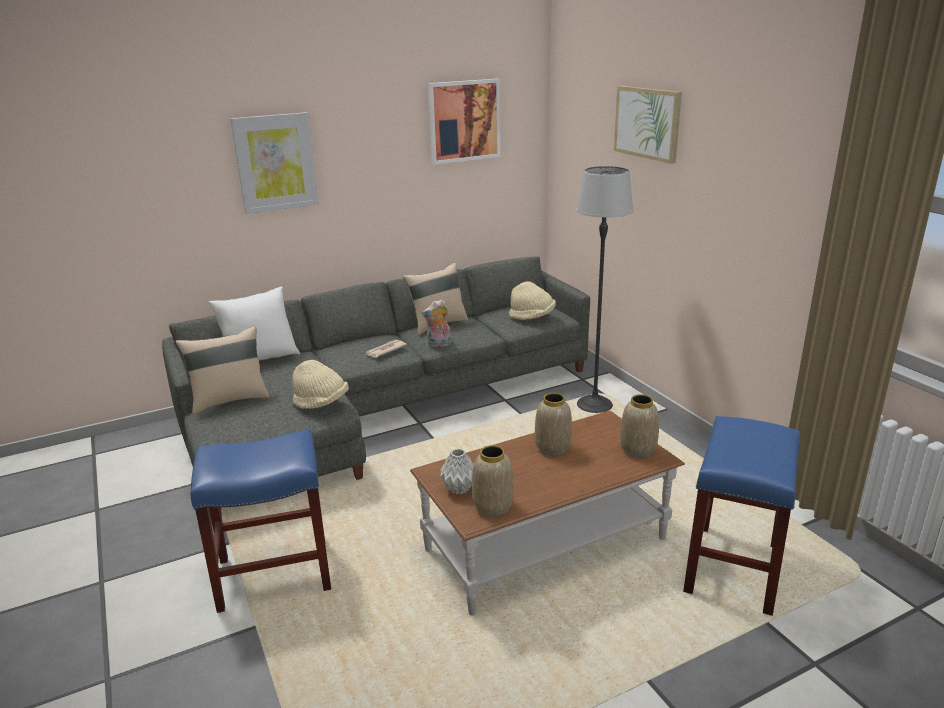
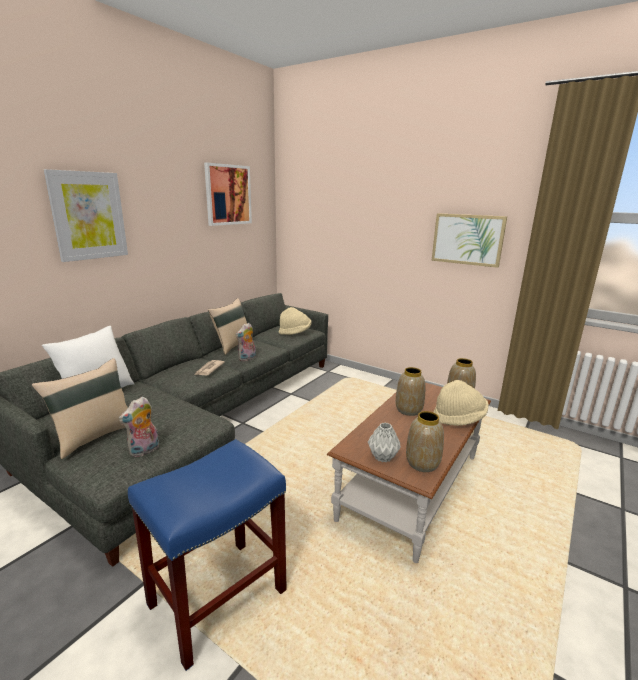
camera: 30 degrees left, 5 degrees down
(257, 424) = (144, 451): none -> plush toy
(321, 403) = (193, 419): beige hat -> beige hat (459, 418)
(595, 405) = (350, 385): floor lamp -> none
(647, 123) = (368, 192): picture -> picture (467, 239)
(734, 569) = (525, 465): blue stool -> none

